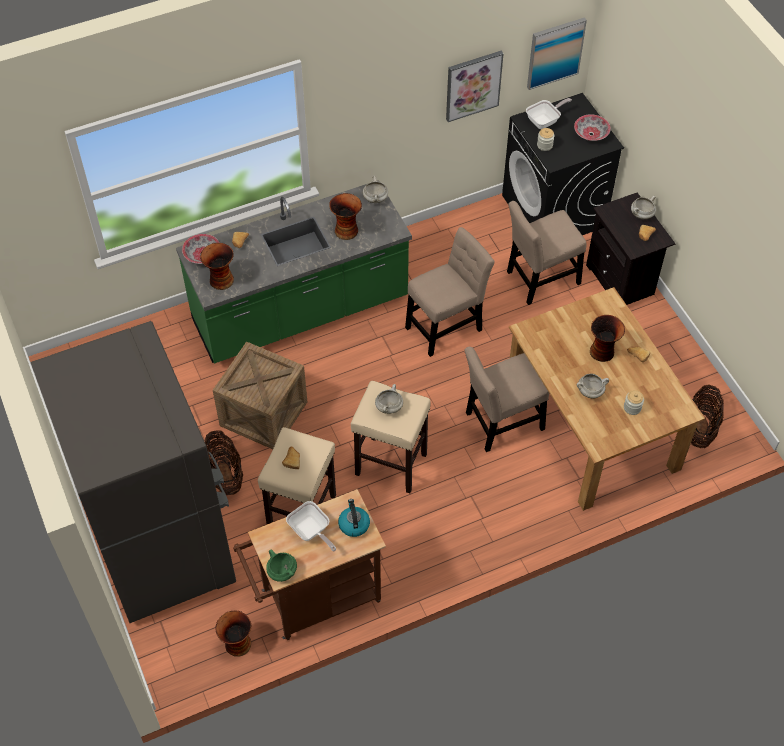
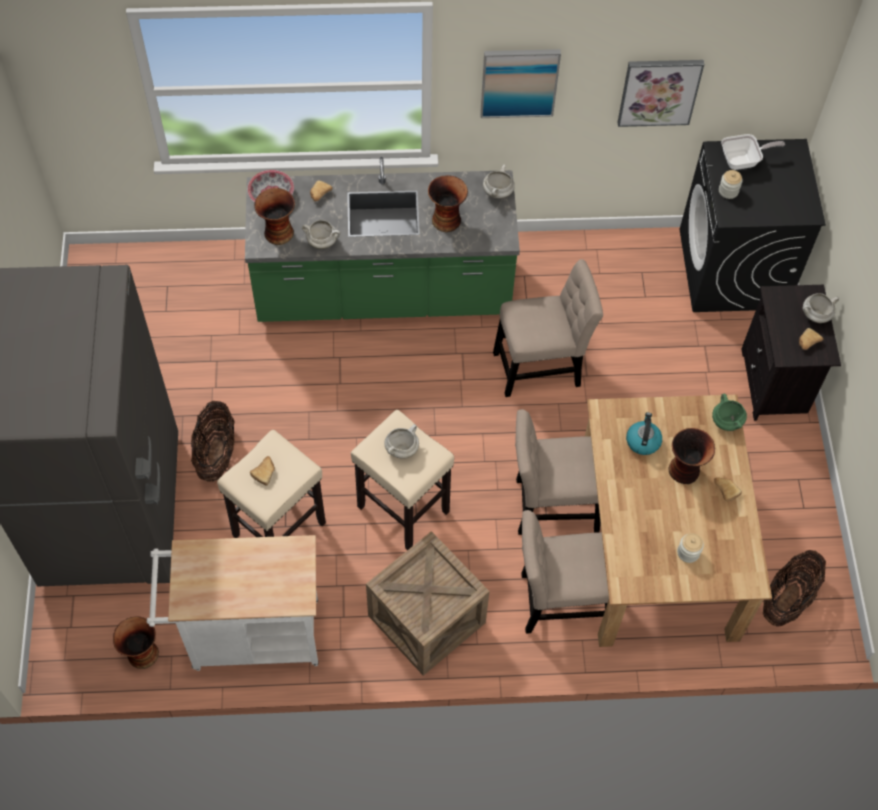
camera: 20 degrees right, 5 degrees up
(263, 414) = (289, 398): crate -> crate (426, 619)
(281, 572) = (187, 601): green cooking pot -> green cooking pot (726, 421)
(311, 532) = (240, 566): frying pan -> none
(315, 600) = (248, 635): brown cart -> white cart
(353, 524) = (292, 575): kettle -> kettle (643, 441)
(540, 279) = (677, 348): beige chair -> beige chair (558, 602)
(555, 52) = (777, 81): picture -> picture (519, 82)
(590, 391) = (647, 514): white cooking pot -> white cooking pot (322, 242)
(591, 134) = (792, 195): bowl -> none

